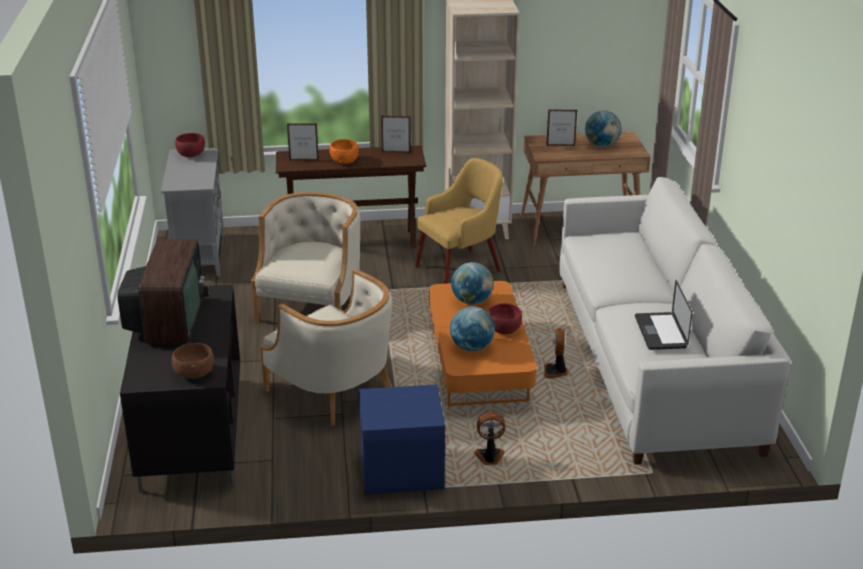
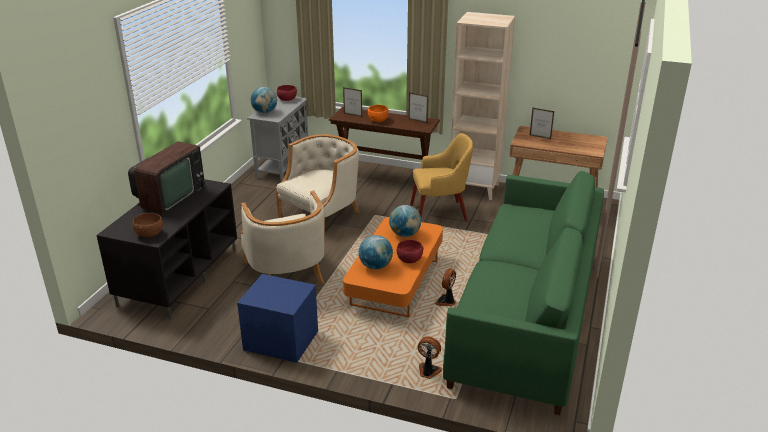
camera: 25 degrees right, 0 degrees up
(489, 457) = (347, 350): fan -> fan (428, 371)
(601, 145) = (572, 142): globe -> globe (264, 112)
(654, 362) = (526, 315): white sofa -> green sofa
(660, 332) = (505, 289): laptop -> none

